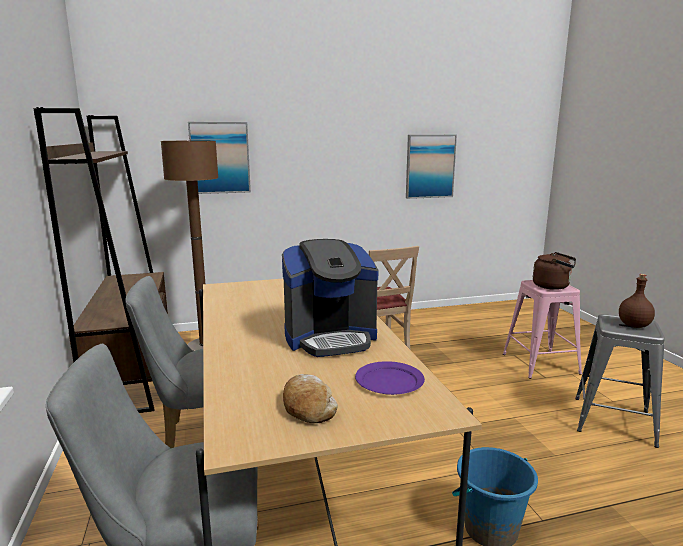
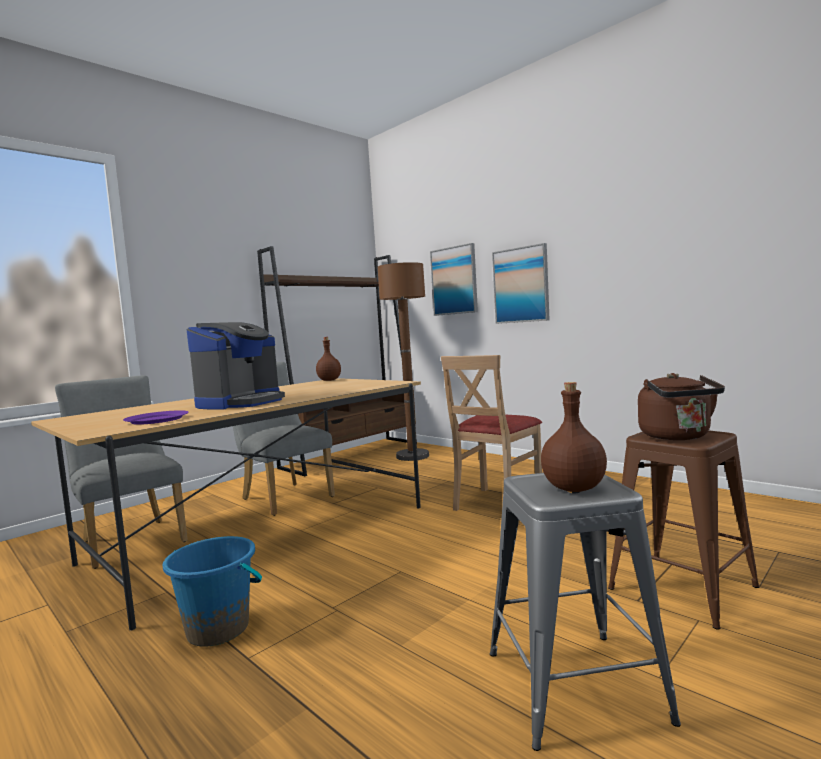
camera: 60 degrees right, 10 degrees down
(222, 288) = (329, 380): none -> brown bottle
(308, 407) = (108, 418): bread -> none
(330, 338) = (241, 403): coffee machine -> coffee machine turned 105 degrees counterclockwise
(430, 166) = (693, 263): picture -> picture (521, 285)
(540, 364) = (682, 588): pink stool -> brown stool

